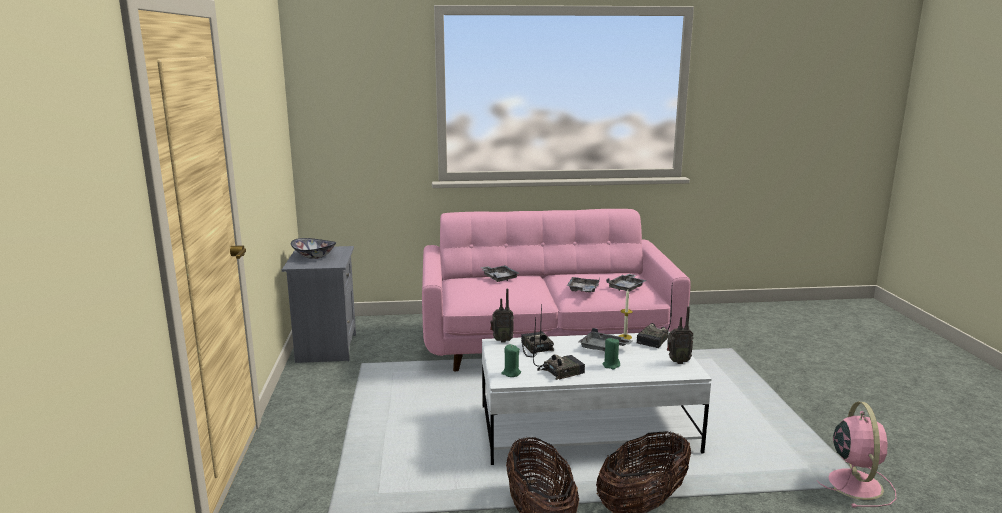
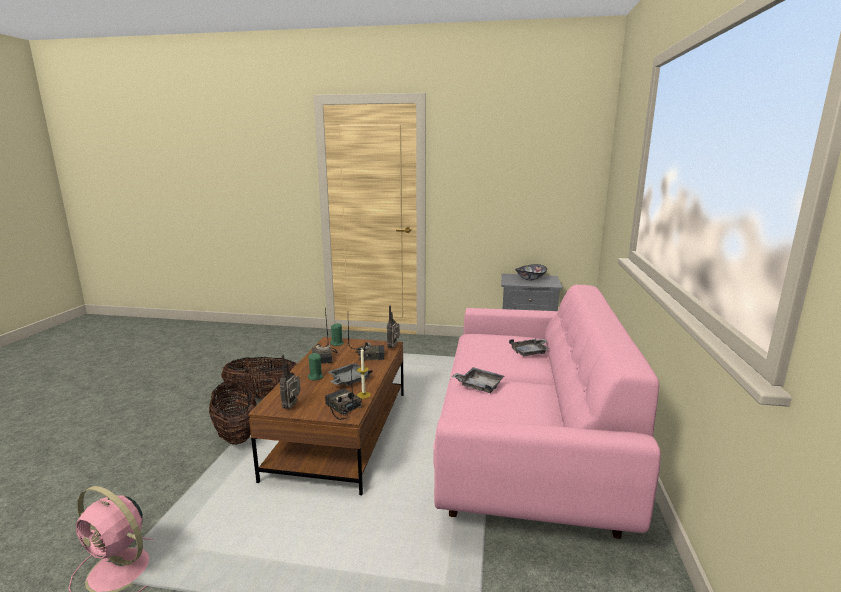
camera: 105 degrees right, 0 degrees up
(586, 429) = (341, 433): white coffee table -> brown coffee table
(626, 288) = (480, 413): grey tray -> none

